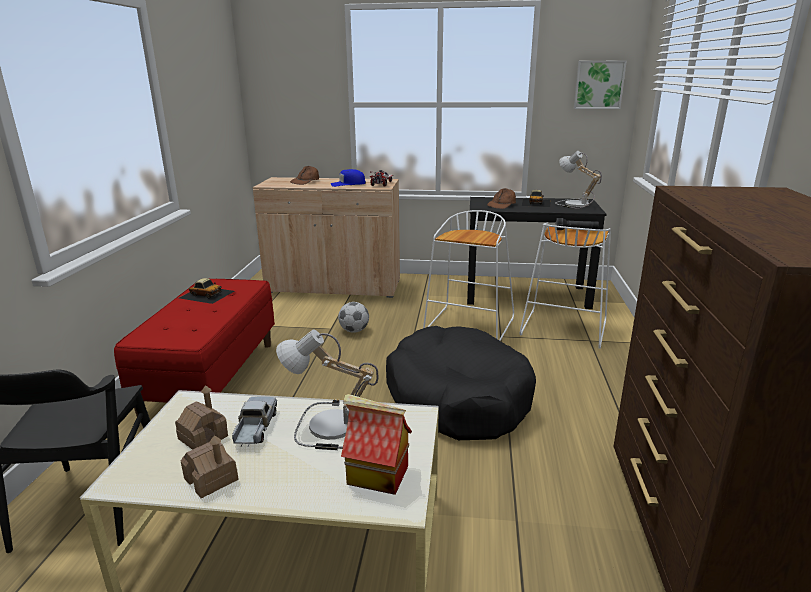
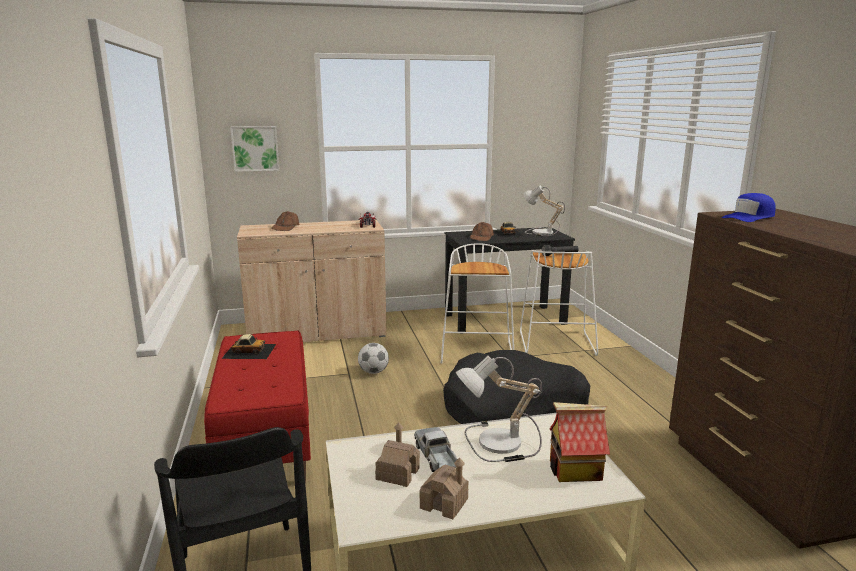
camera: 20 degrees left, 5 degrees down
(348, 184) = (334, 227): blue cap -> blue cap (749, 217)
(598, 85) = (545, 128): picture -> picture (255, 148)

